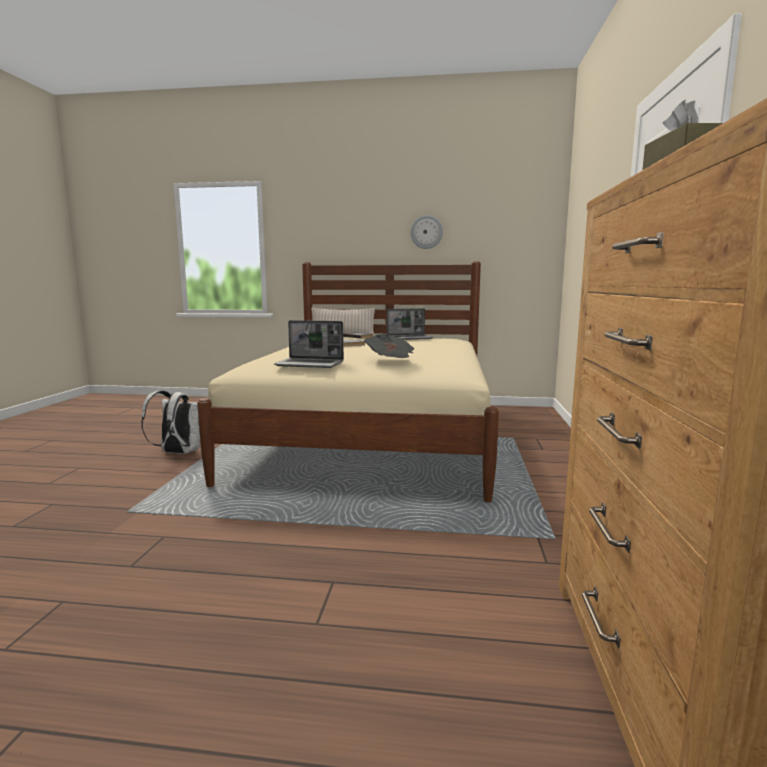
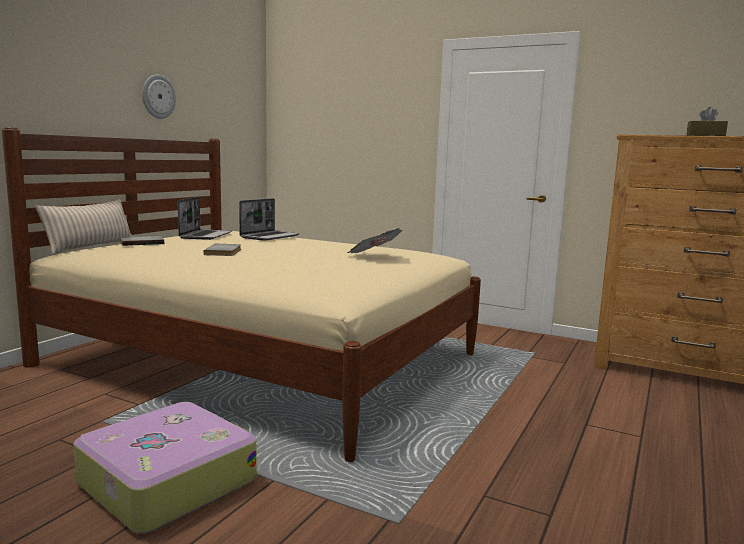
camera: 70 degrees left, 0 degrees up
(178, 453) = (165, 482): white backpack -> suitcase
(310, 364) = (362, 273): laptop -> laptop (270, 236)

